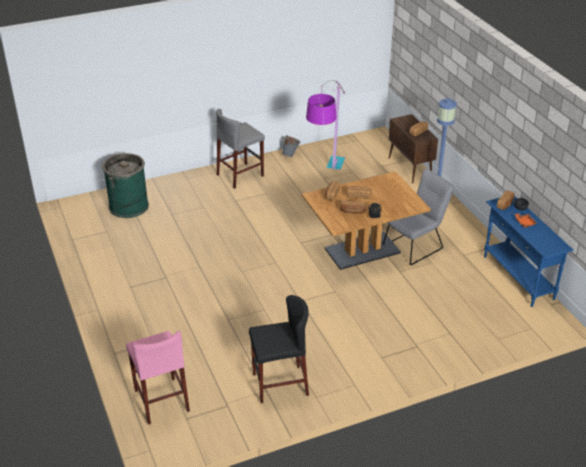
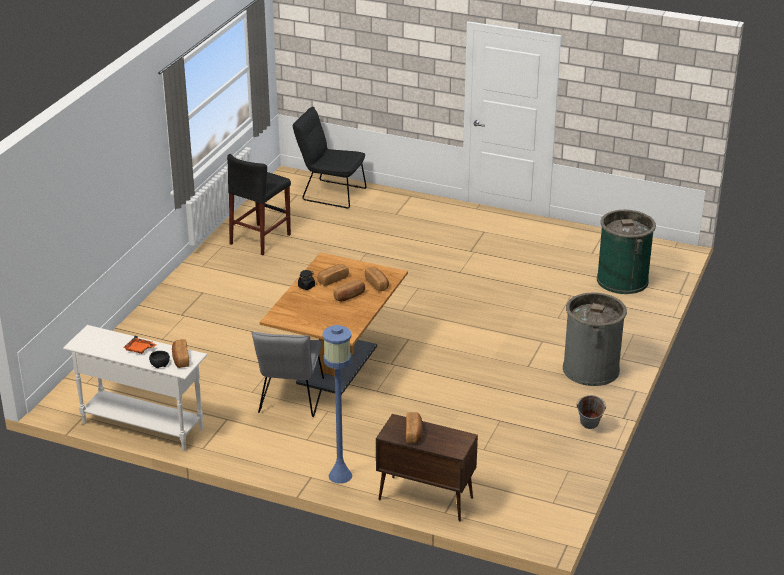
camera: 135 degrees right, 5 degrees down
(161, 400) = (330, 193): pink stool -> black chair
(240, 175) = (591, 369): grey stool -> grey trash can
(326, 185) = (484, 414): floor lamp -> none
(518, 278) = (142, 426): blue console table -> white console table

